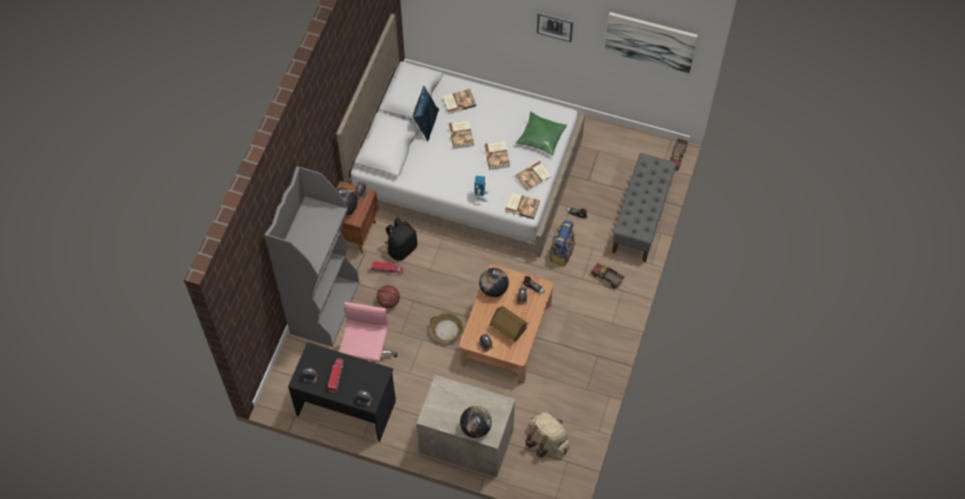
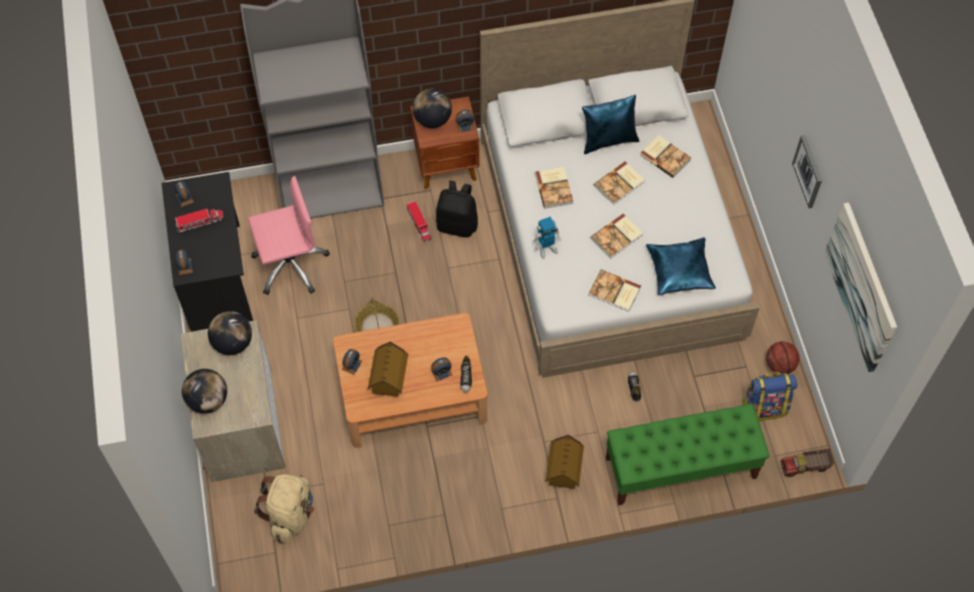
camera: 60 degrees right, 0 degrees up
(388, 302) = (378, 248): basketball -> basketball (779, 365)
(493, 289) = (435, 334): globe -> globe (233, 343)
(522, 206) = (563, 300): book -> book (554, 188)
(541, 137) = (679, 271): green pillow -> blue pillow
(561, 252) = (566, 398): backpack -> backpack (764, 407)
(607, 278) = (563, 470): toy truck -> toy house
(641, 218) = (680, 468): grey bench -> green bench

